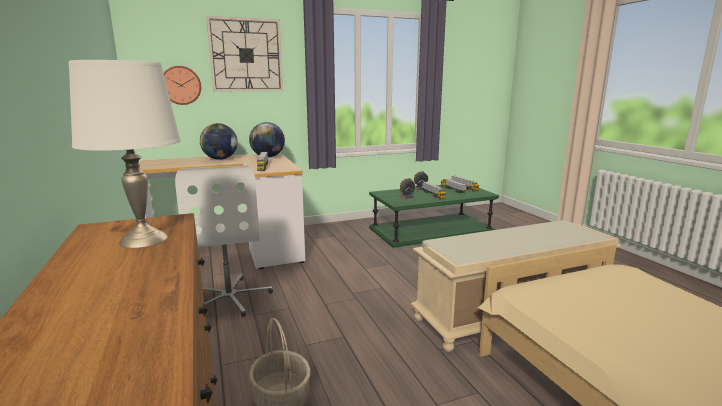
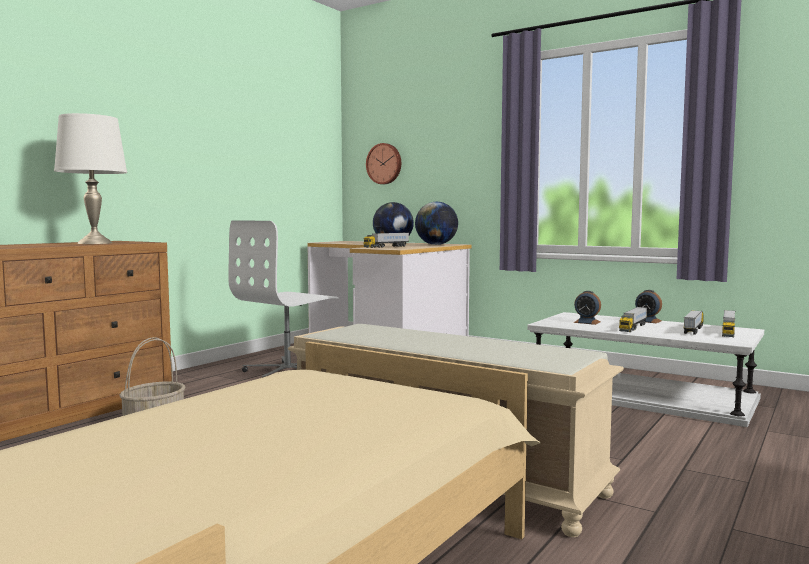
camera: 55 degrees right, 10 degrees down
(246, 55) = (446, 126): wall clock -> none
(431, 230) = (642, 395): green coffee table -> white coffee table

